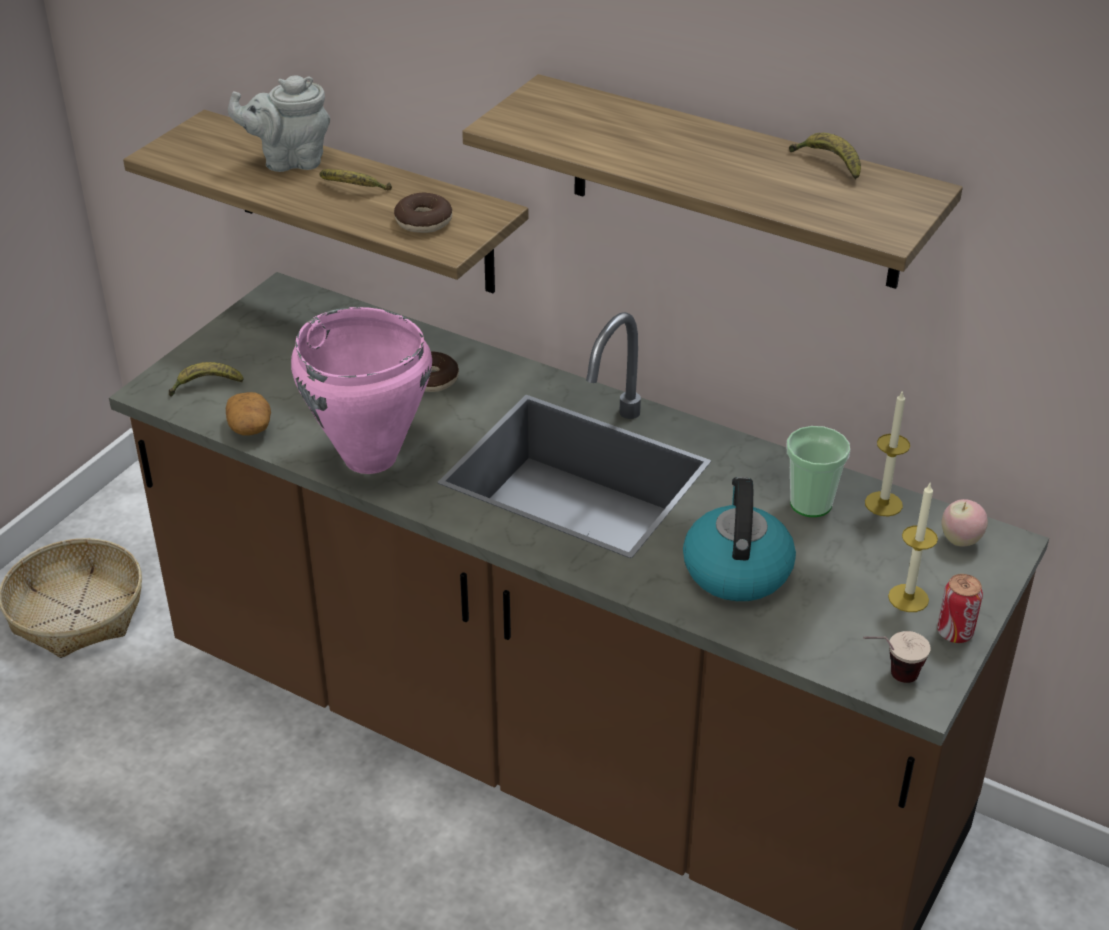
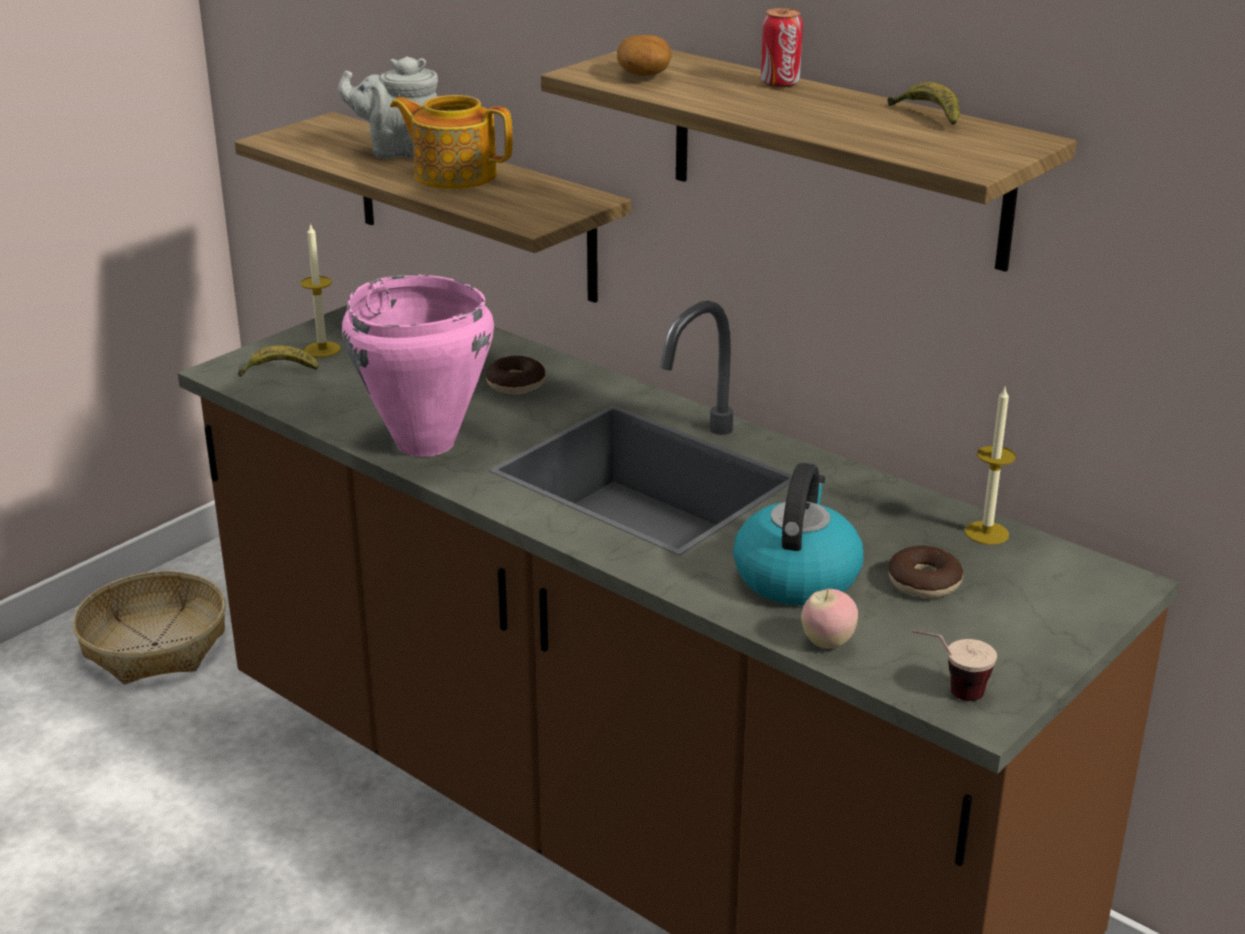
camera: 10 degrees right, 10 degrees down
(250, 427) = (310, 408): potato -> potato (644, 76)
(353, 189) = (454, 175): banana -> teapot
(423, 221) = (515, 202): donut -> donut (924, 582)
(810, 504) = (901, 525): cup -> none
(908, 598) = (992, 621): candle -> candle (322, 349)
(954, 633) = (1039, 659): can -> can (780, 83)
(960, 540) = (1070, 574): apple -> apple (828, 642)

